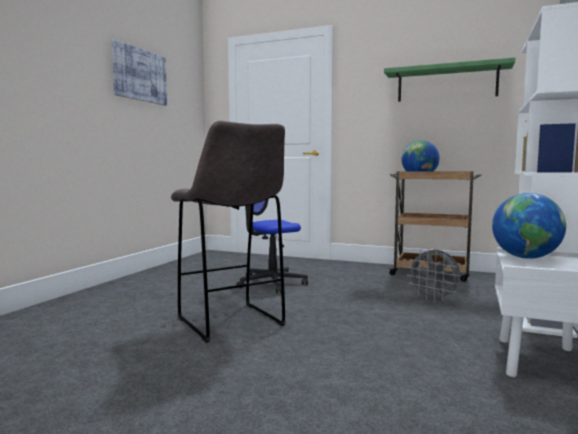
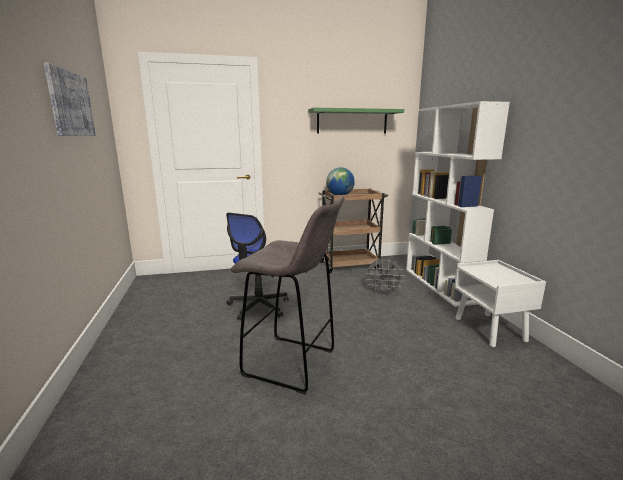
camera: 35 degrees left, 10 degrees up
(525, 258) = (480, 270): globe -> none

